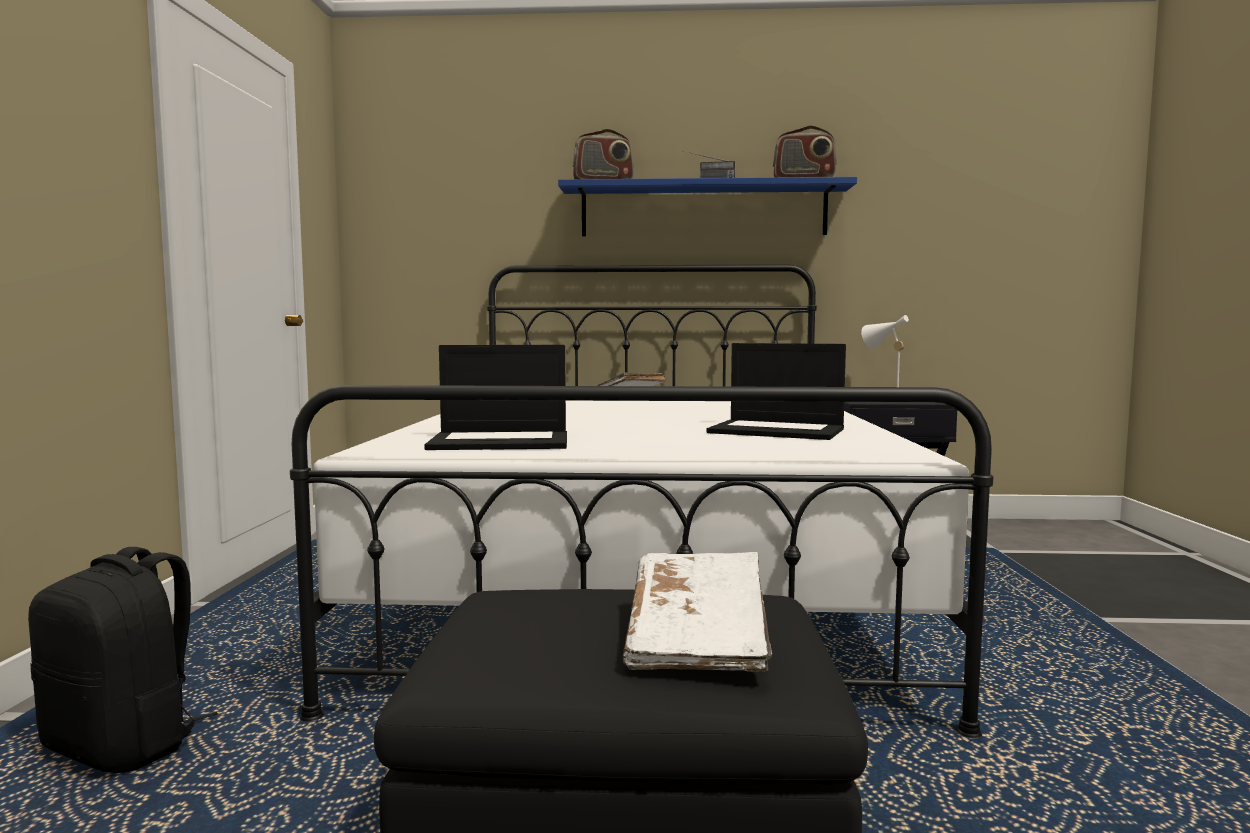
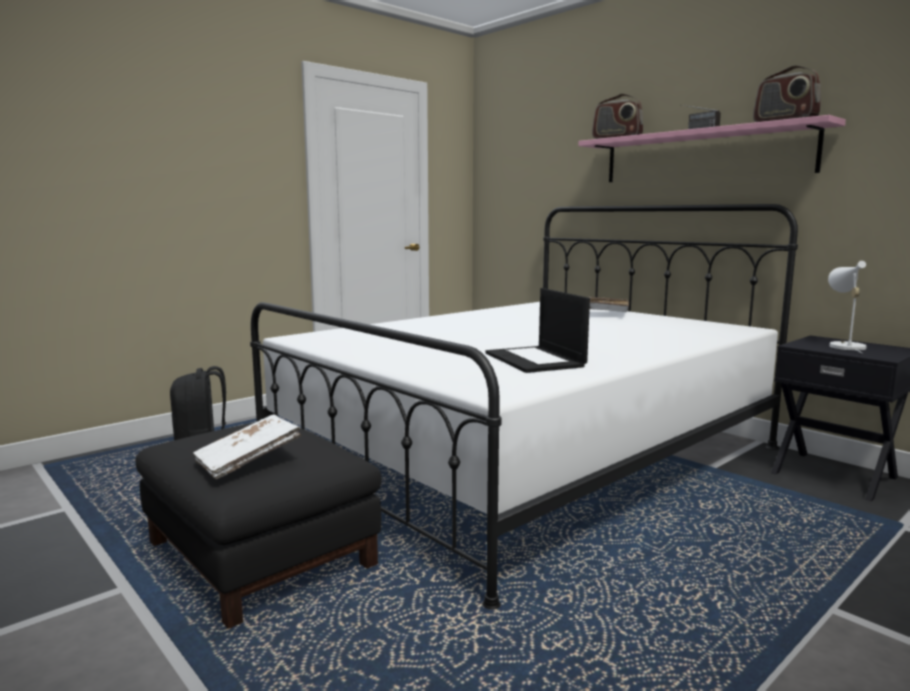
camera: 45 degrees right, 5 degrees up
(502, 442) = (364, 340): laptop -> none
(703, 211) = (703, 155): blue shelf -> pink shelf

